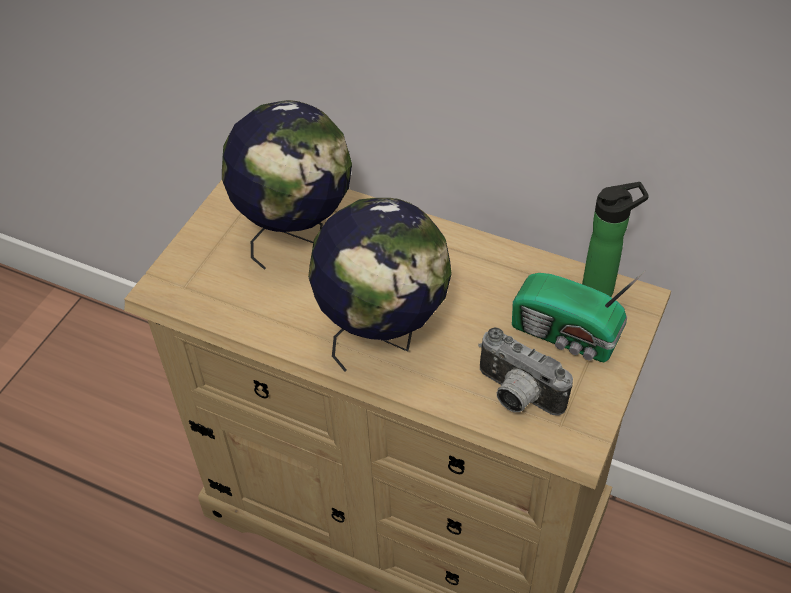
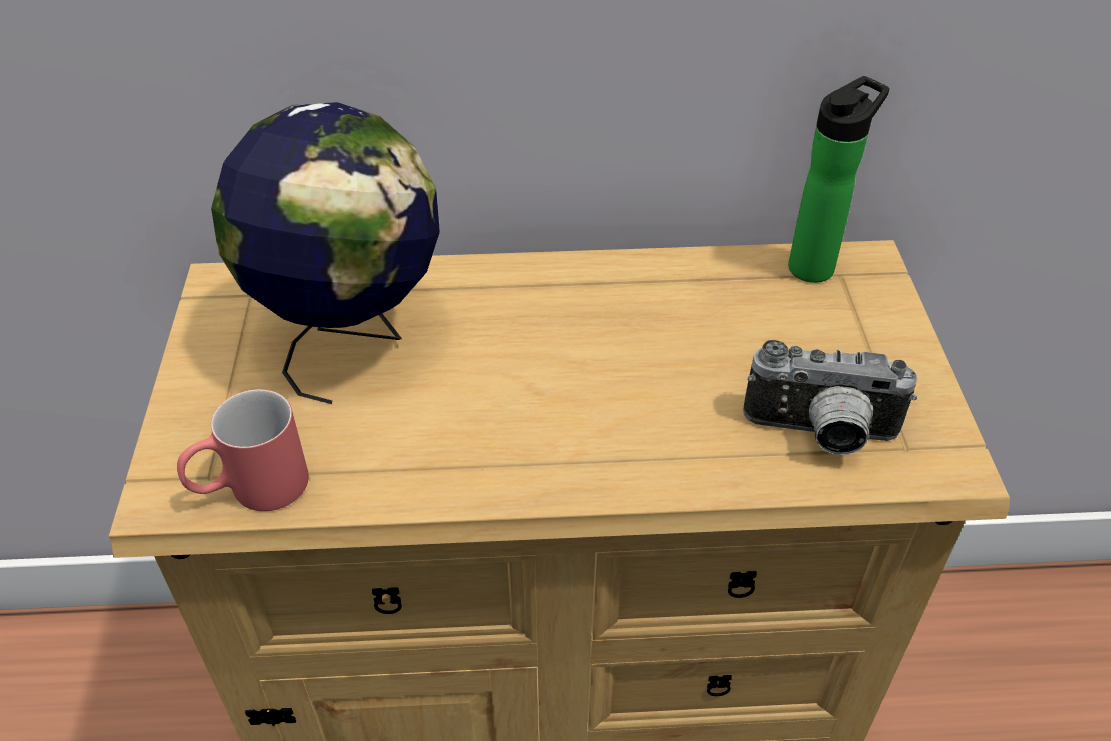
camera: 30 degrees left, 5 degrees down
(199, 301) = (250, 489): none -> red mug
(384, 336) = (580, 428): globe -> none
(567, 336) = (821, 335): radio -> none

